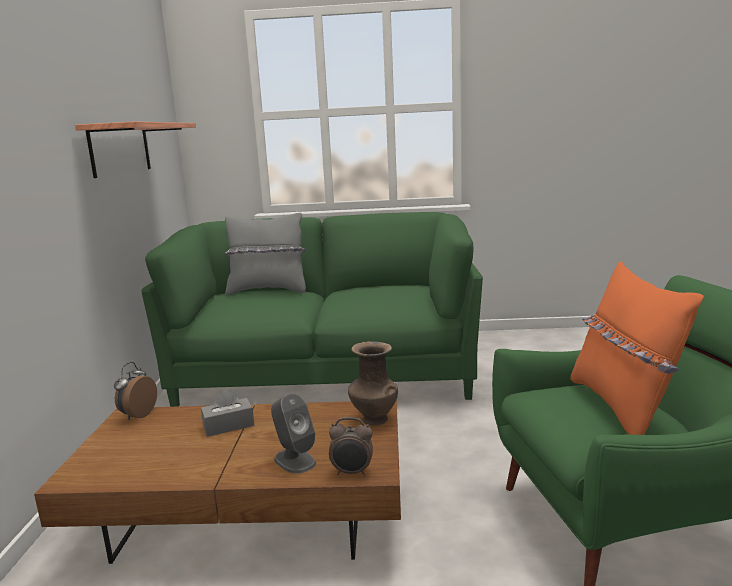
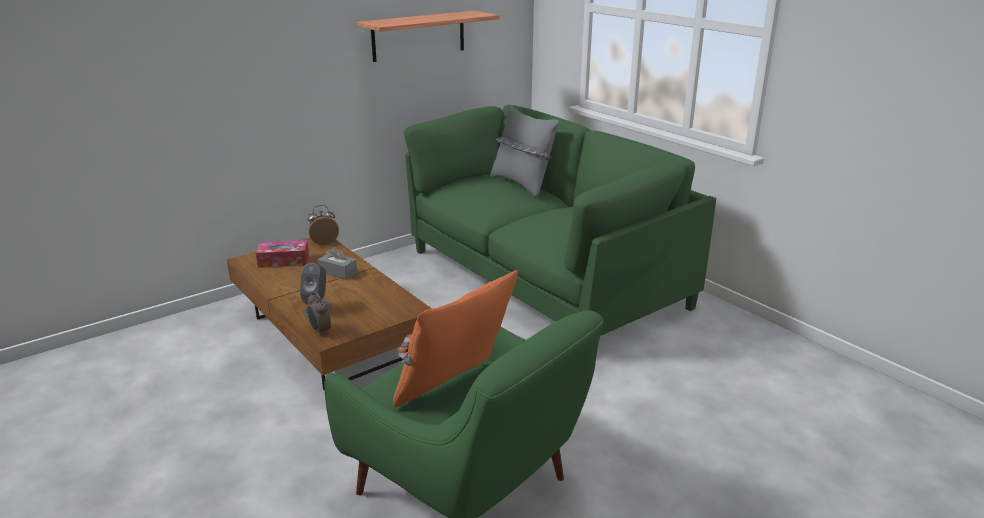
camera: 50 degrees right, 10 degrees up
(131, 451) = (283, 261): none -> tissue box
(373, 419) = (395, 313): brown vase -> none

